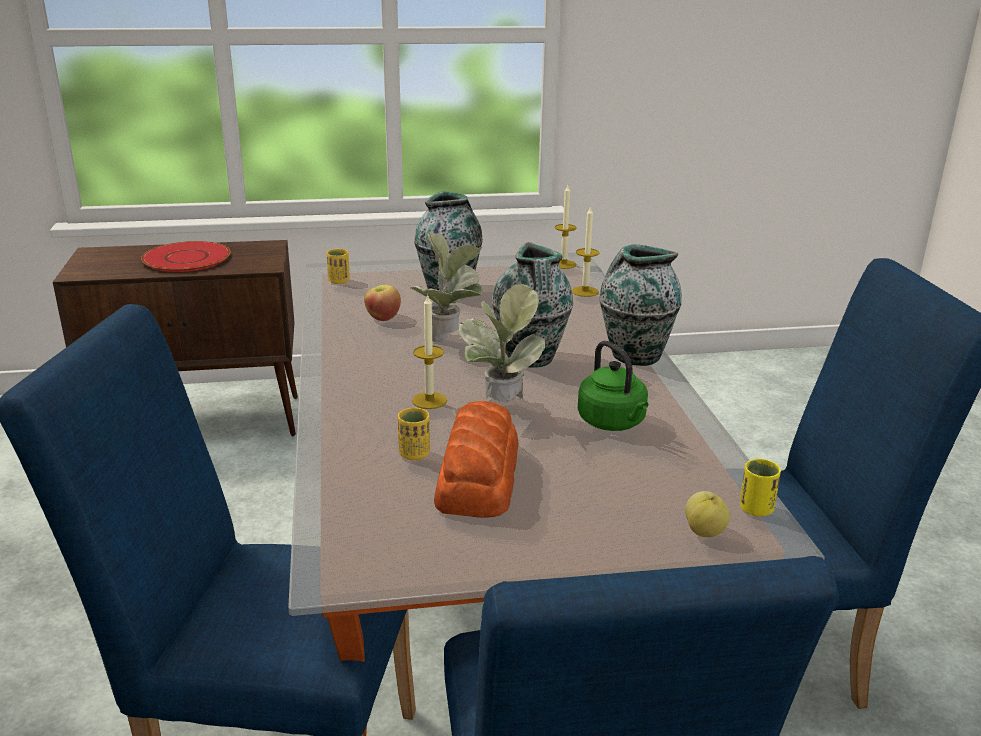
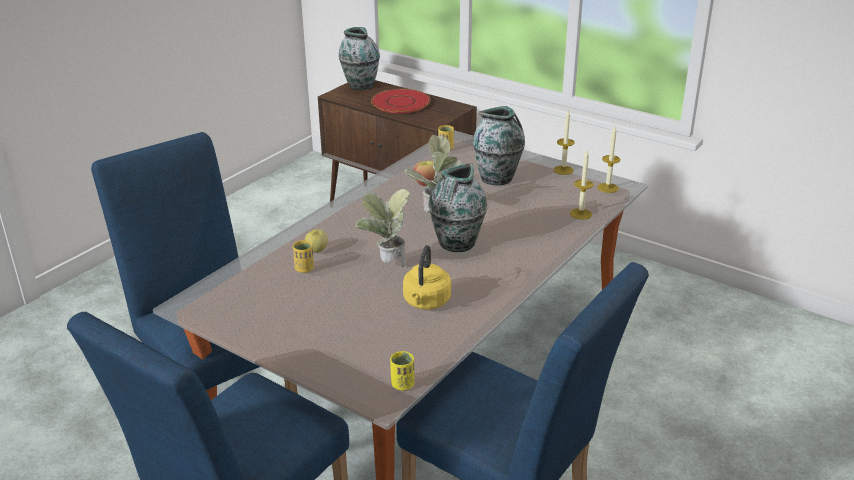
camera: 45 degrees right, 5 degrees up
(429, 400) = (361, 244): candle -> candle (563, 170)
(479, 475) = (312, 294): bread -> none
(613, 423) = (426, 302): green kettle -> yellow kettle
(634, 355) = (521, 270): vase -> vase (360, 85)
(705, 531) = (356, 379): apple -> apple (317, 250)

